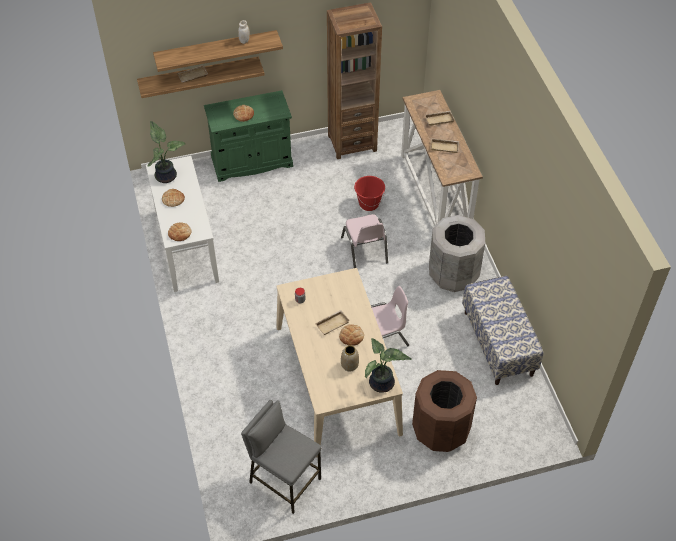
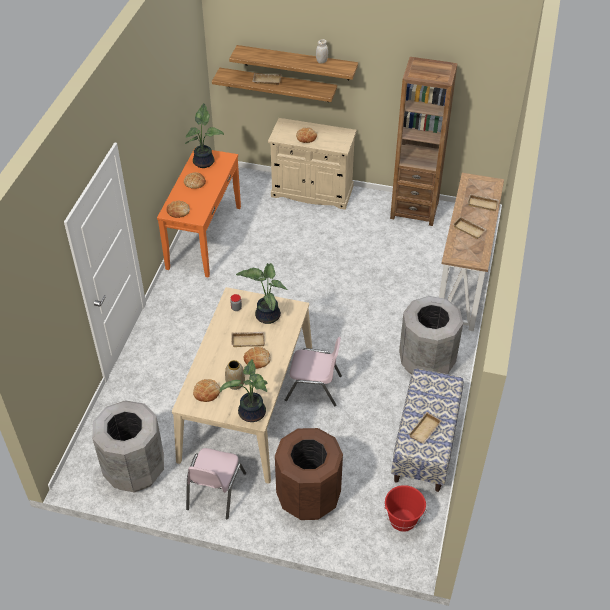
camera: 30 degrees right, 5 degrees down
(186, 246) = (204, 237): white console table -> orange console table
(252, 161) = (312, 192): green cabinet -> beige cabinet
(284, 480) = (134, 469): grey stool -> grey trash can
(330, 294) = (266, 315): none -> potted plant
(332, 384) = (206, 392): none -> bread
(364, 250) = (357, 305): pink chair -> pink chair (215, 491)
(369, 204) = (391, 267): red bucket -> red bucket (402, 520)
(509, 332) = (425, 431): none -> beige tray

